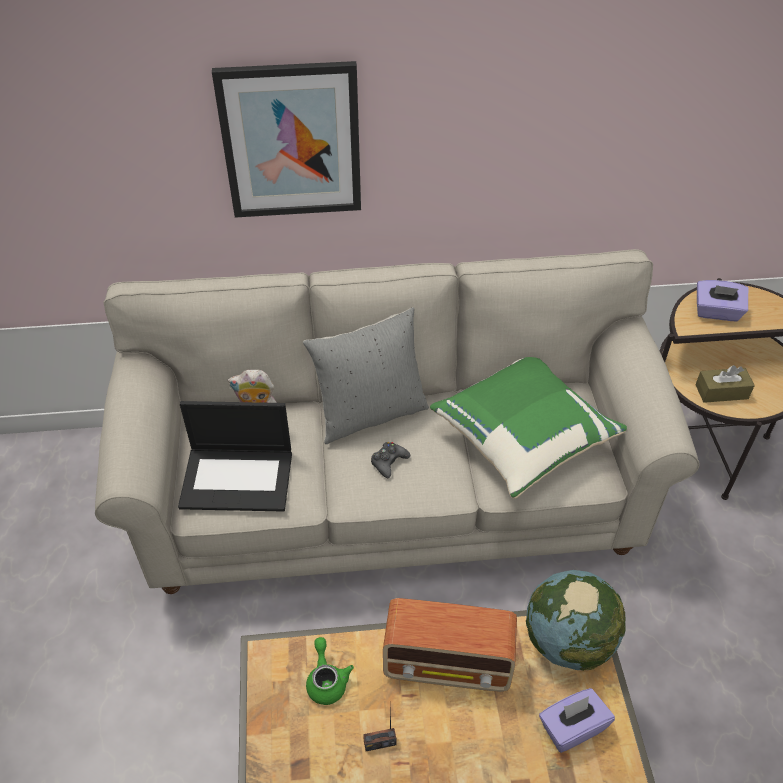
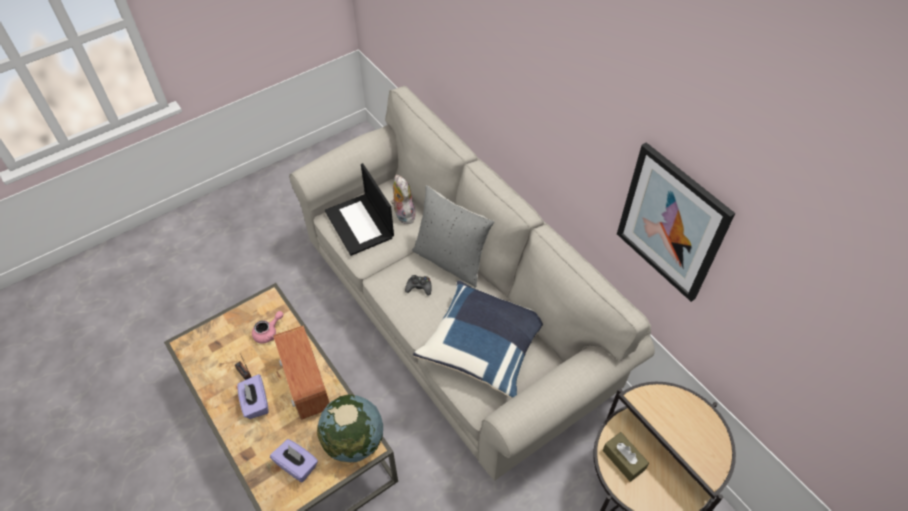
camera: 60 degrees right, 5 degrees up
(291, 141) = (500, 75): picture -> picture (671, 223)
(327, 680) = (268, 332): green teapot -> pink teapot
(522, 437) = (483, 347): green pillow -> blue pillow
(716, 312) = (671, 413): purple tissue box -> purple tissue box (255, 403)

